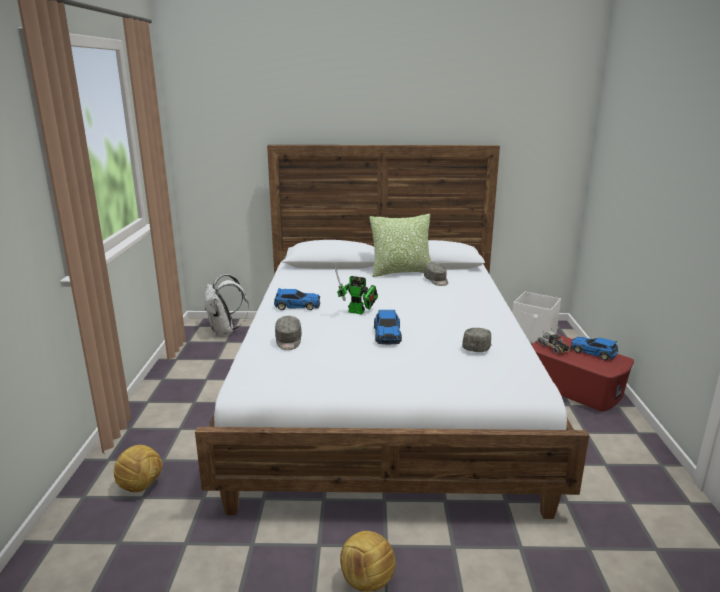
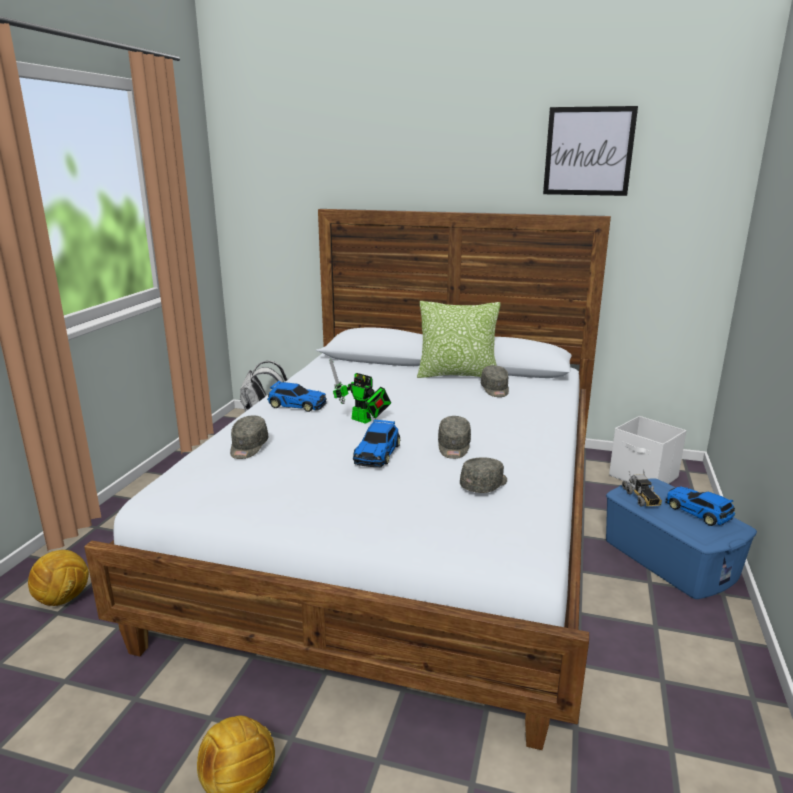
camera: 15 degrees right, 0 degrees up
(437, 324) = (453, 447): none -> grey cap
(480, 97) = (588, 151): none -> picture
(575, 388) = (669, 558): red storage box -> blue storage box

